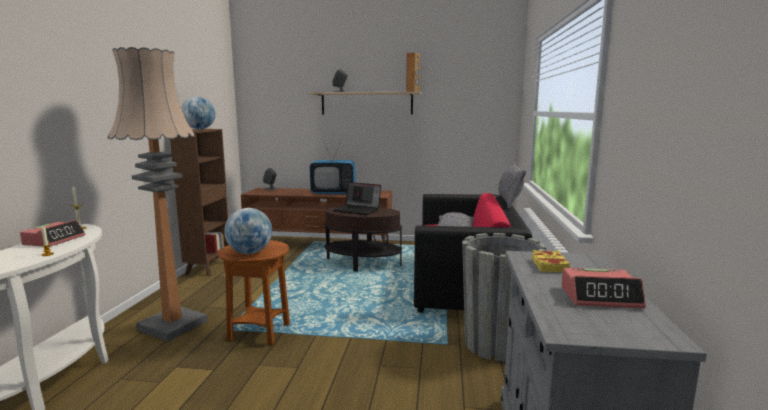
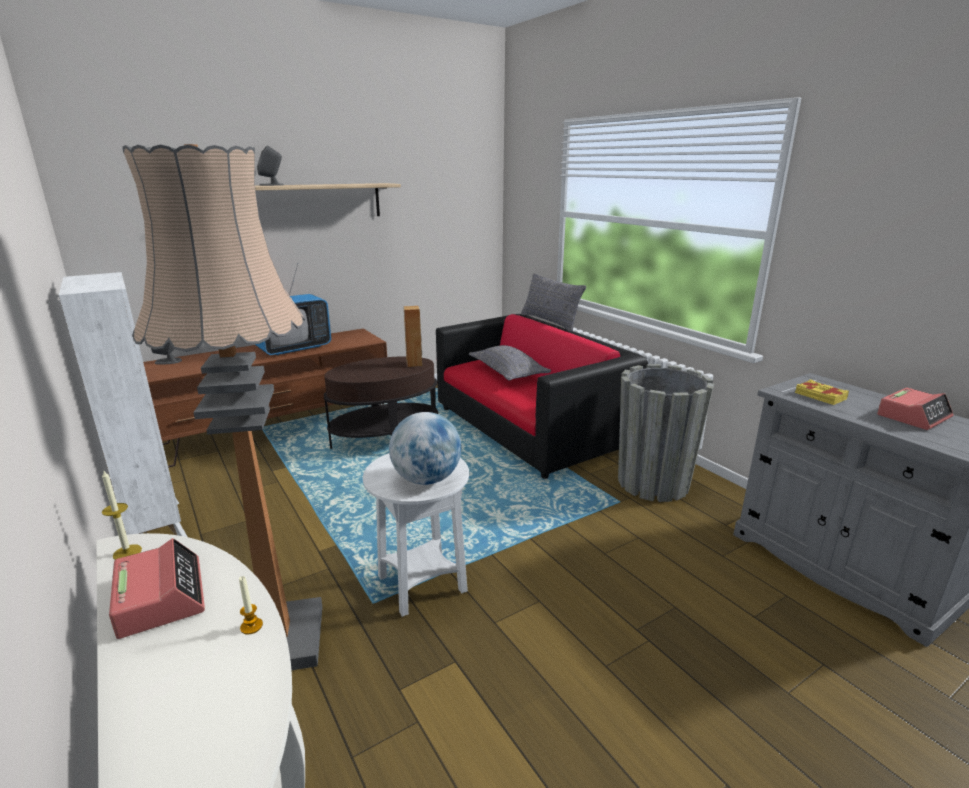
camera: 40 degrees left, 10 degrees up
(199, 129) = (93, 280): globe -> none
(209, 267) = (156, 526): brown bookcase -> white bookcase
(259, 332) = (422, 585): brown side table -> white side table
(358, 210) = (373, 368): laptop -> none
(412, 91) = (382, 183): brown speaker -> brown speaker (414, 364)

